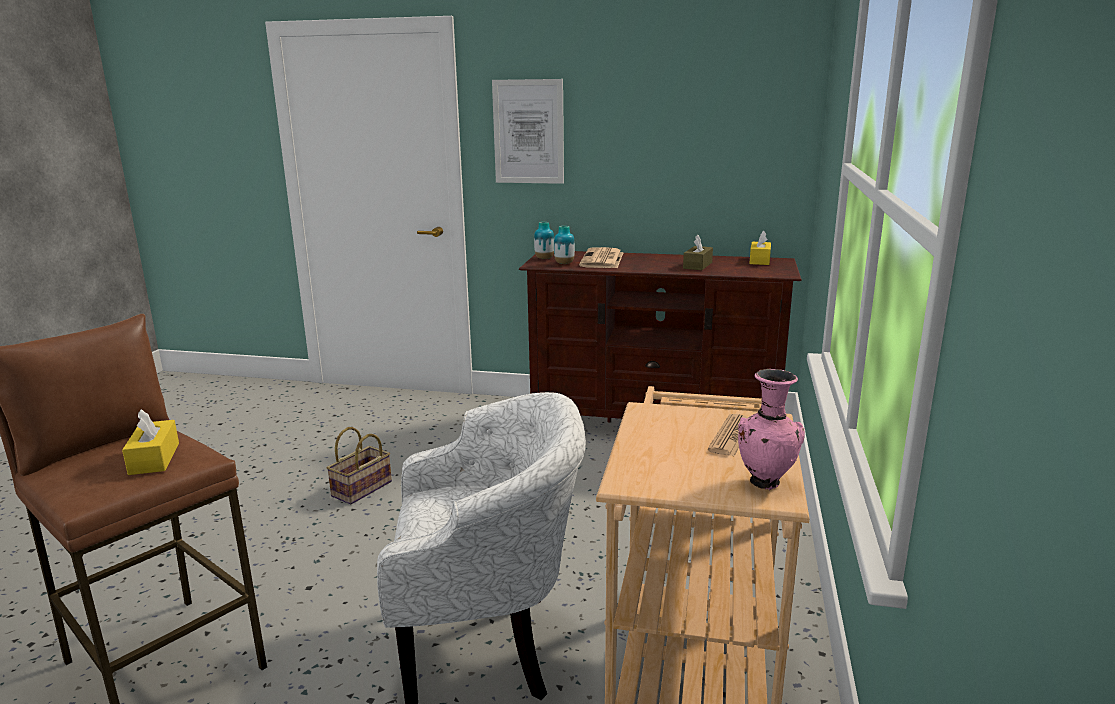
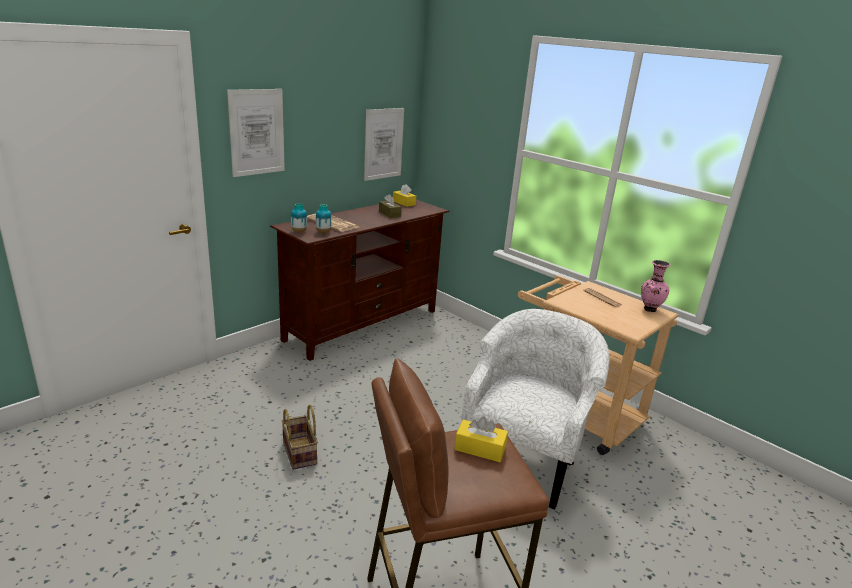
camera: 60 degrees left, 5 degrees up
(738, 165) = (383, 144): none -> picture

